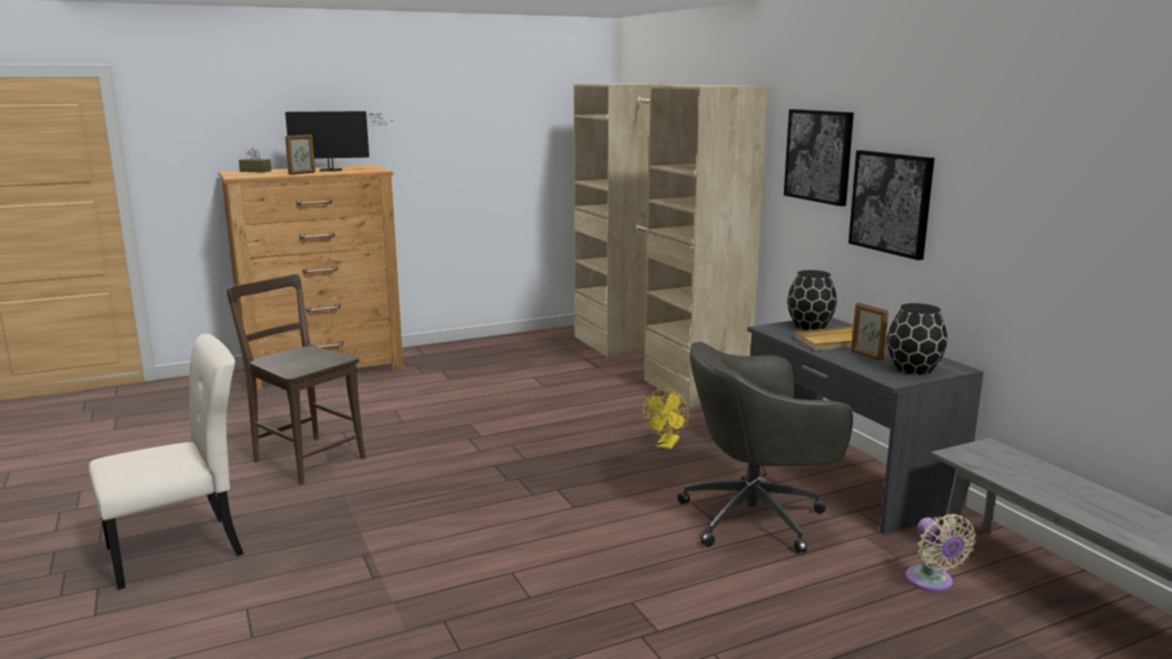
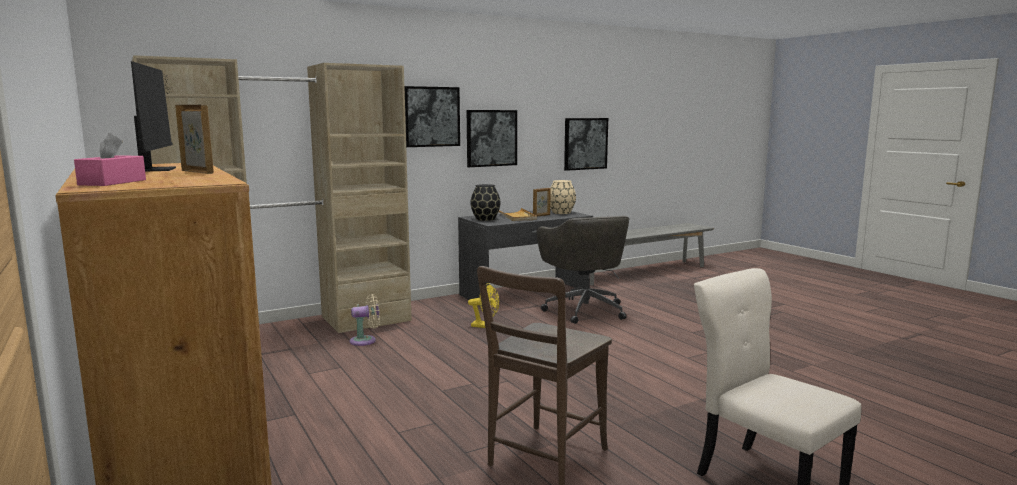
camera: 95 degrees left, 5 degrees down
(255, 171) = (112, 182): brown tissue box -> pink tissue box
(914, 369) = (561, 212): black vase -> beige vase
(932, 582) = (629, 288): beige fan -> beige fan (366, 341)
(1078, 254) = (585, 143): none -> picture

